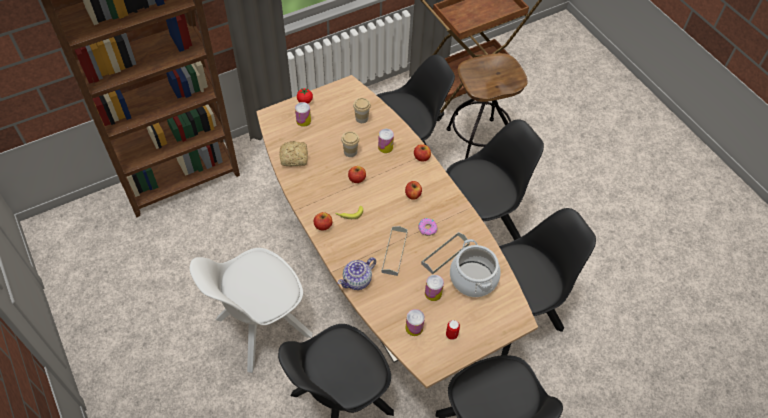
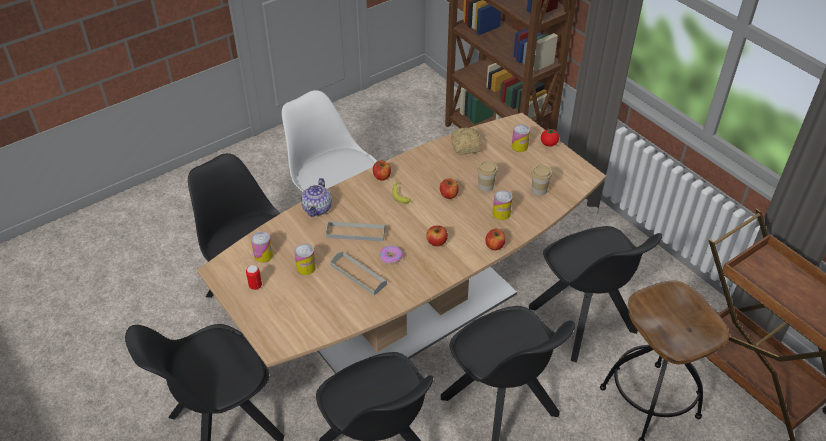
camera: 85 degrees right, 10 degrees down
(357, 280) = (317, 208): teapot -> teapot turned 120 degrees counterclockwise
(473, 278) = (327, 301): cooking pot -> none

